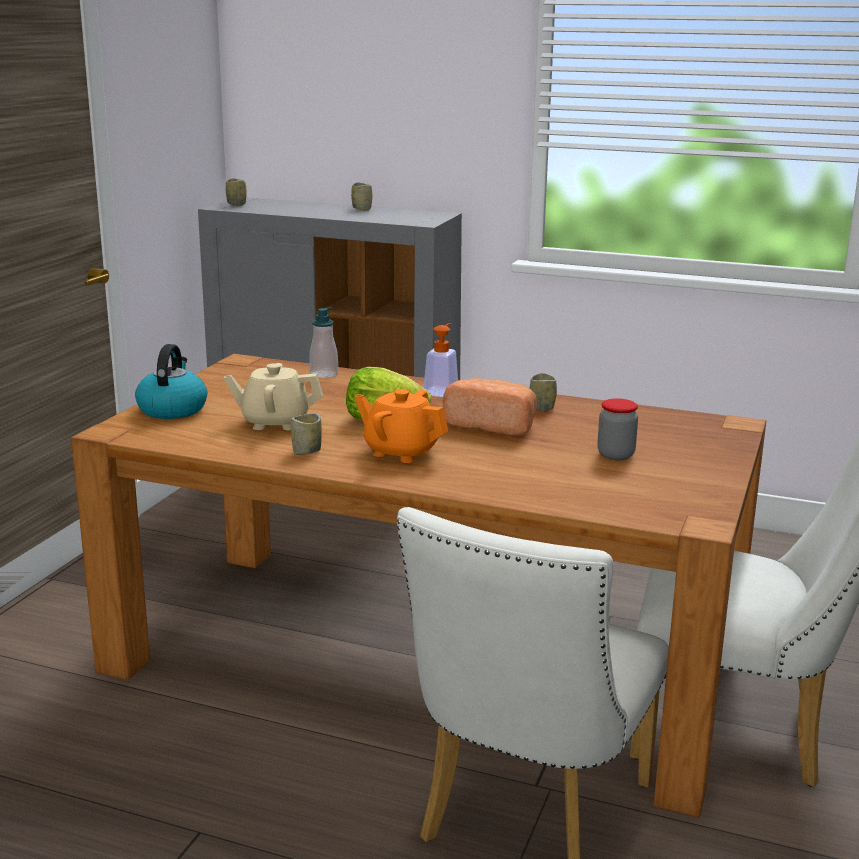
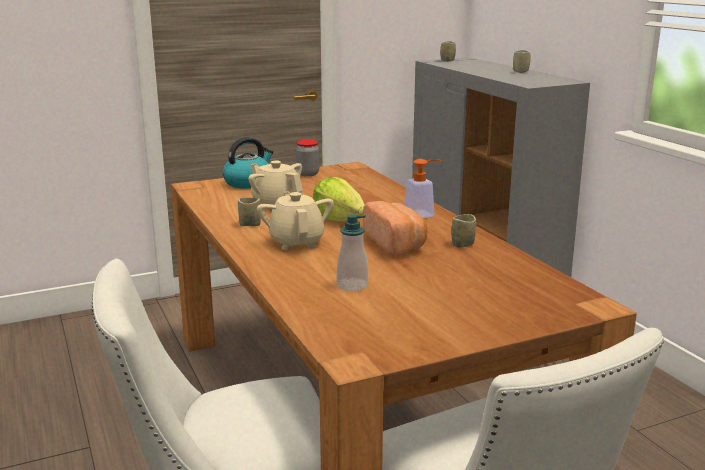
camera: 45 degrees right, 0 degrees up
(324, 374) = (377, 185): soap dispenser -> soap dispenser (352, 285)
(400, 452) = (296, 242): orange teapot -> beige teapot
(615, 455) = (427, 292): jar -> jar (308, 174)

